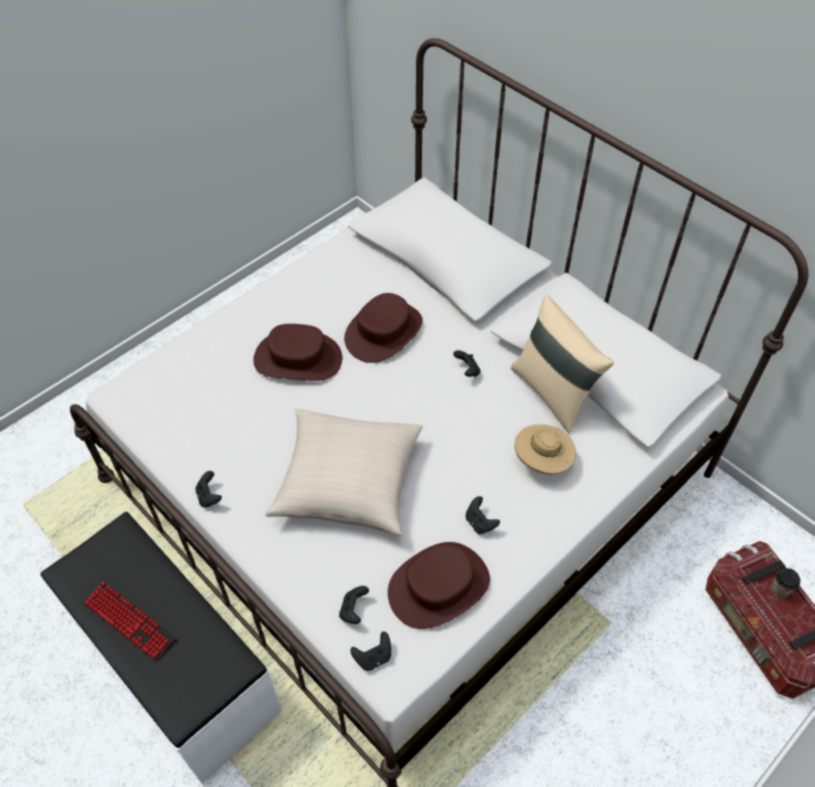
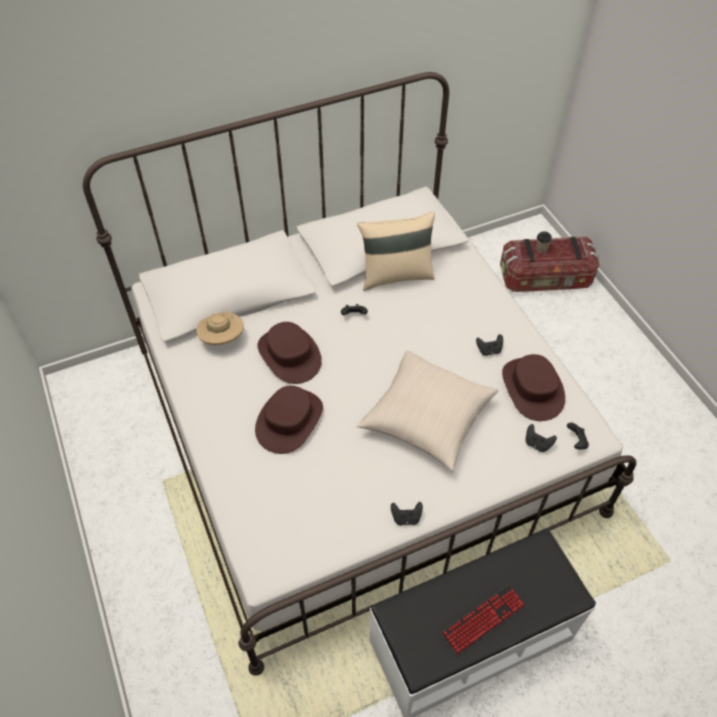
camera: 70 degrees left, 0 degrees up
(542, 461) = (451, 301): beige hat -> beige hat (222, 339)

